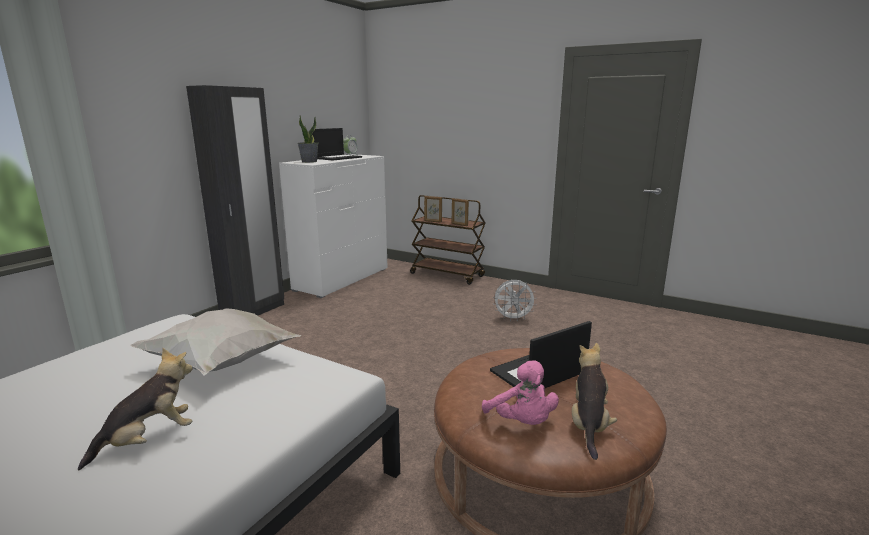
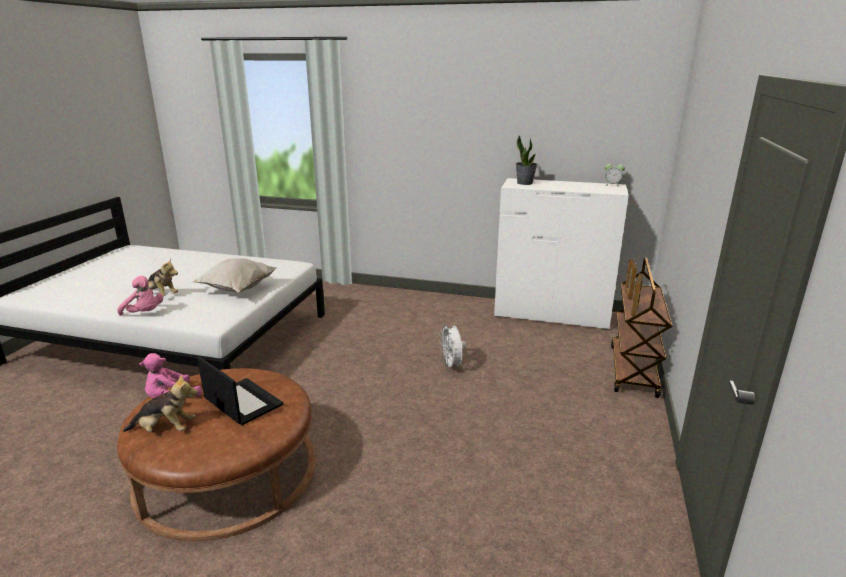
camera: 75 degrees right, 5 degrees up
(233, 453) = (144, 314): none -> pink plush toy
(253, 312) = (444, 299): black wardrobe -> none
(338, 158) = (574, 185): laptop -> none
(513, 318) = (525, 436): white fan -> white fan (451, 366)

